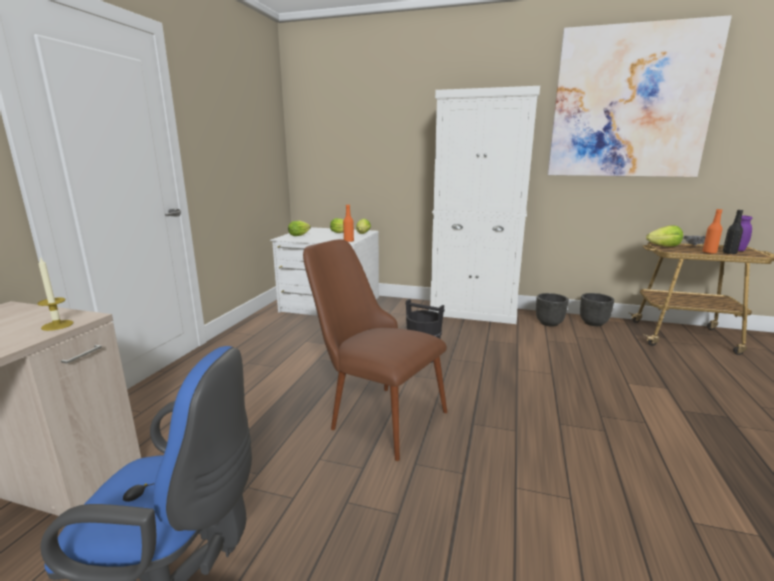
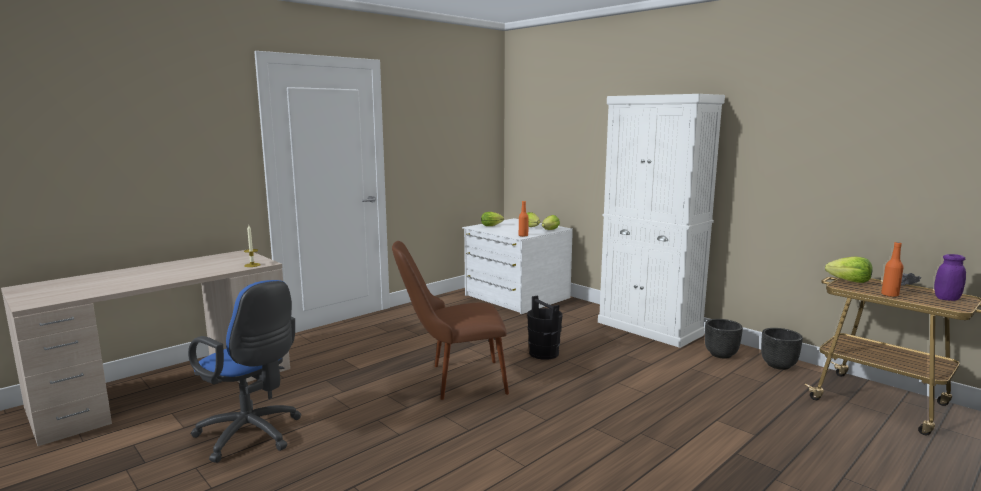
camera: 30 degrees right, 5 degrees down
(374, 413) = (453, 380): brown chair -> brown chair turned 75 degrees counterclockwise
(629, 103) = (826, 108): picture -> none
(729, 253) = (922, 300): black bottle -> none

